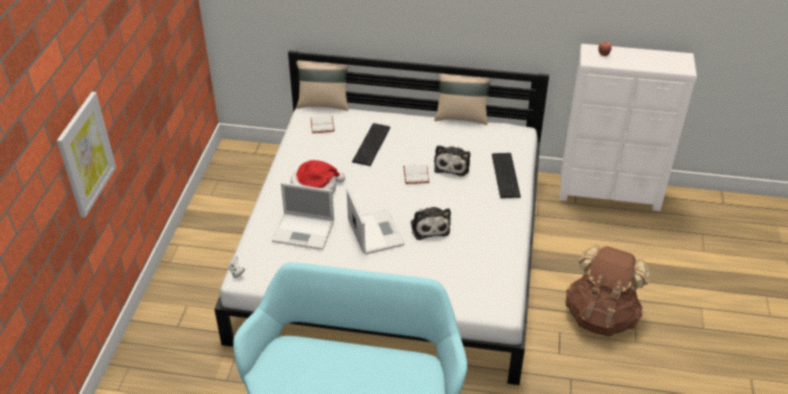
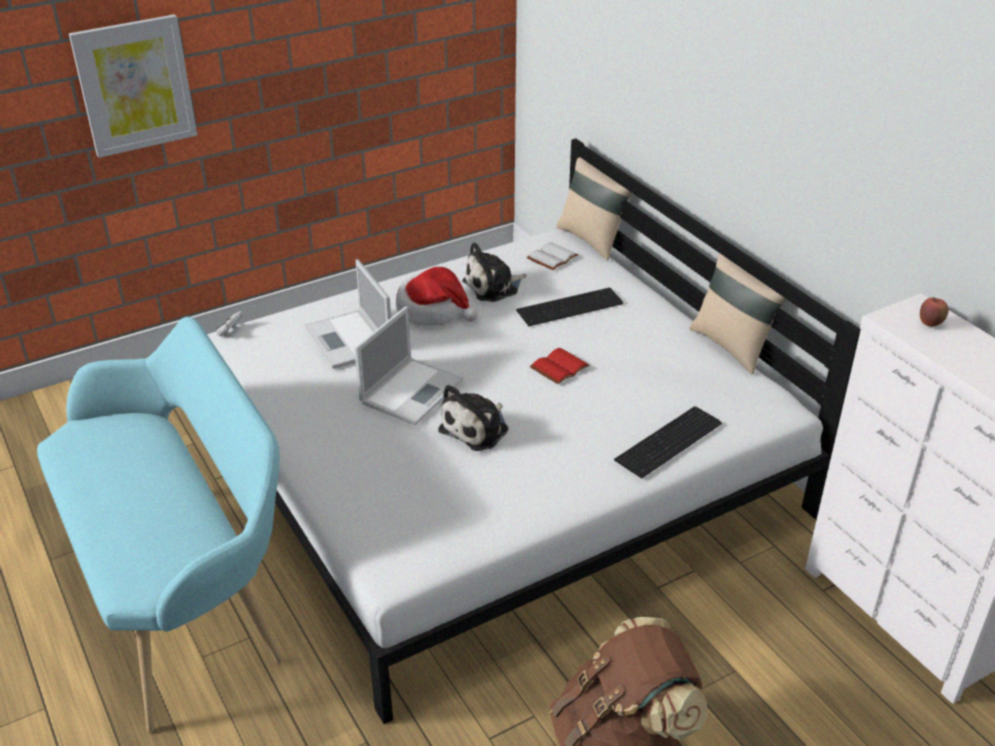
camera: 50 degrees right, 5 degrees down
(415, 175) = (559, 366): white book -> red book
(452, 165) = (622, 386): plush toy -> plush toy (494, 287)

